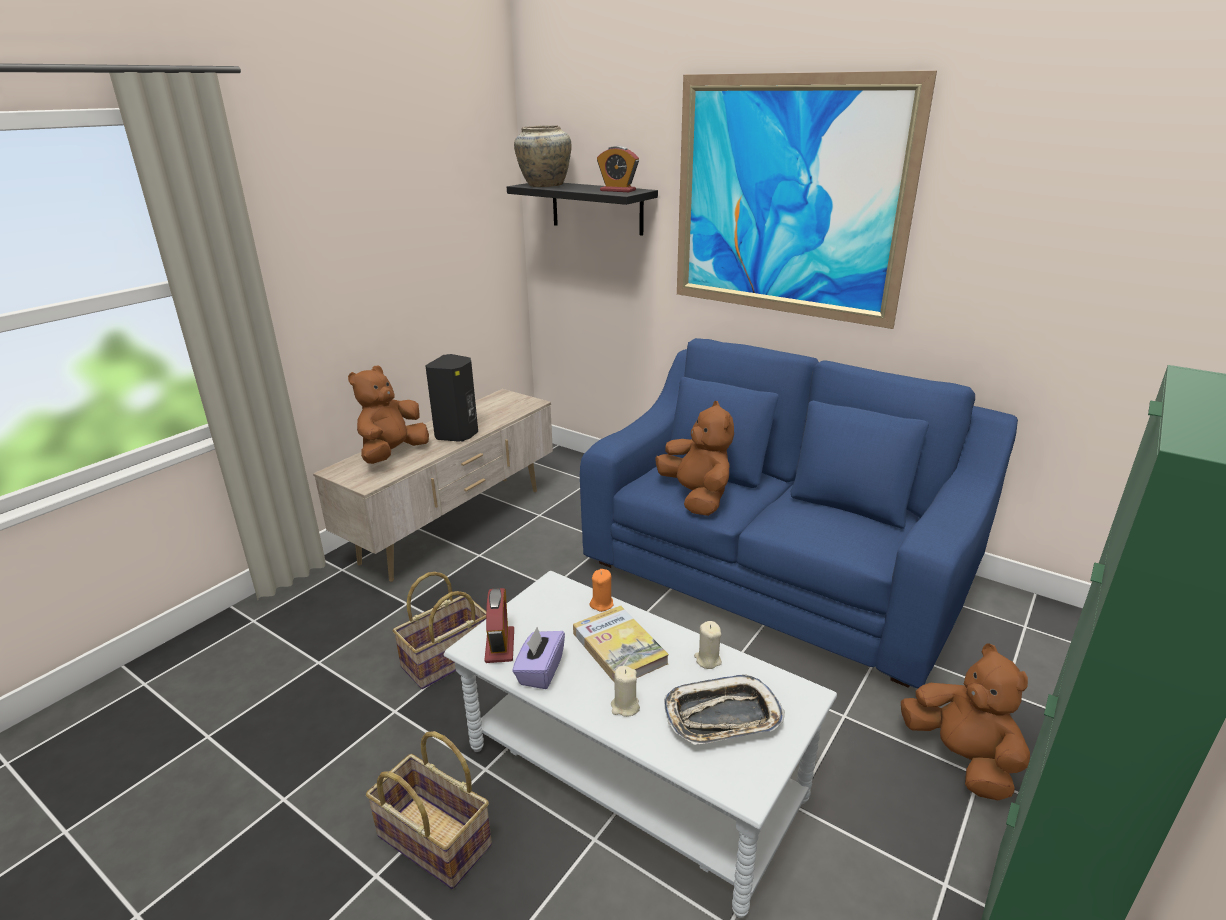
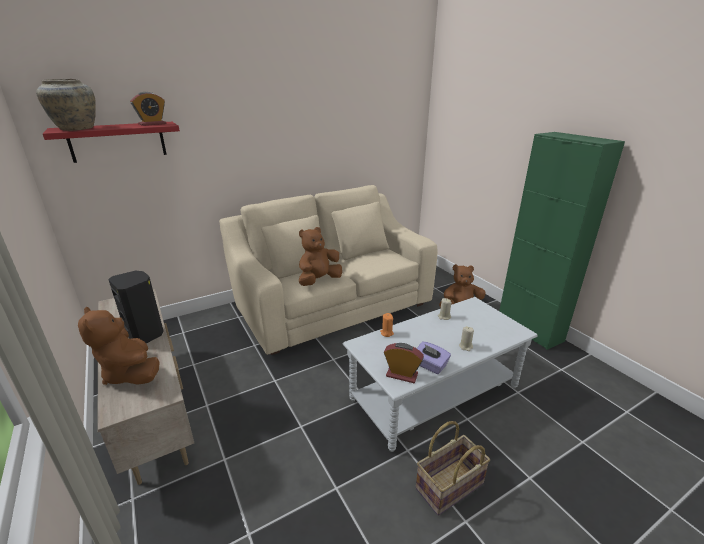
camera: 65 degrees left, 0 degrees up
(447, 660) = (305, 448): basket -> none
(597, 207) = (118, 141): black shelf -> red shelf
(619, 648) = (424, 337): book -> none
(696, 497) = (319, 280): brown plush toy -> brown plush toy turned 45 degrees counterclockwise
(722, 717) = (480, 324): tray -> none
(774, 573) = (332, 305): blue sofa -> beige sofa
(787, 199) = (263, 116): picture -> none

